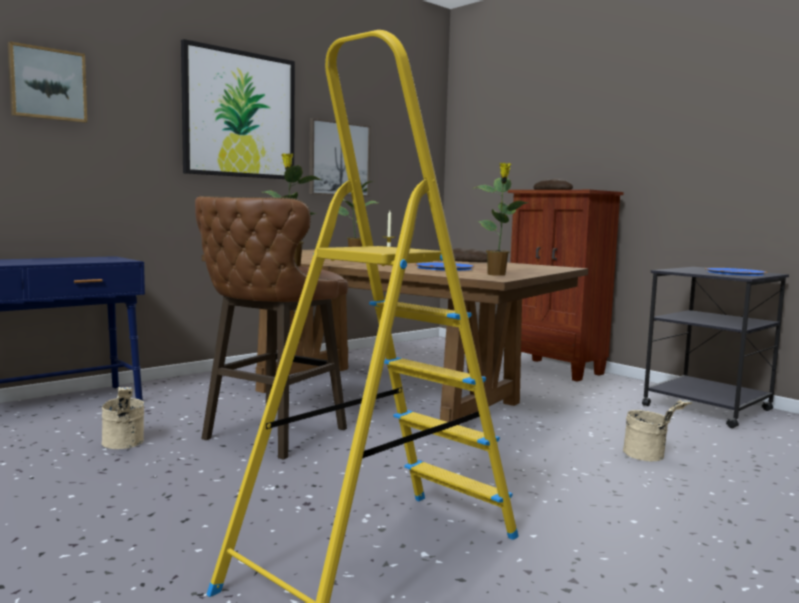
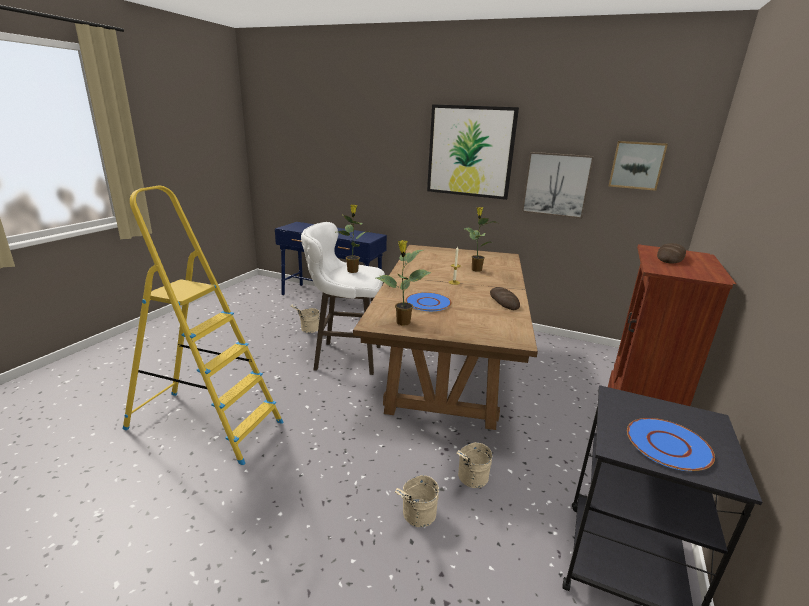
camera: 65 degrees right, 15 degrees up
(47, 84) = (361, 141): picture -> picture (636, 165)
(271, 435) = (345, 357): brown stool -> white stool
(597, 427) = (470, 480): none -> beige bucket

